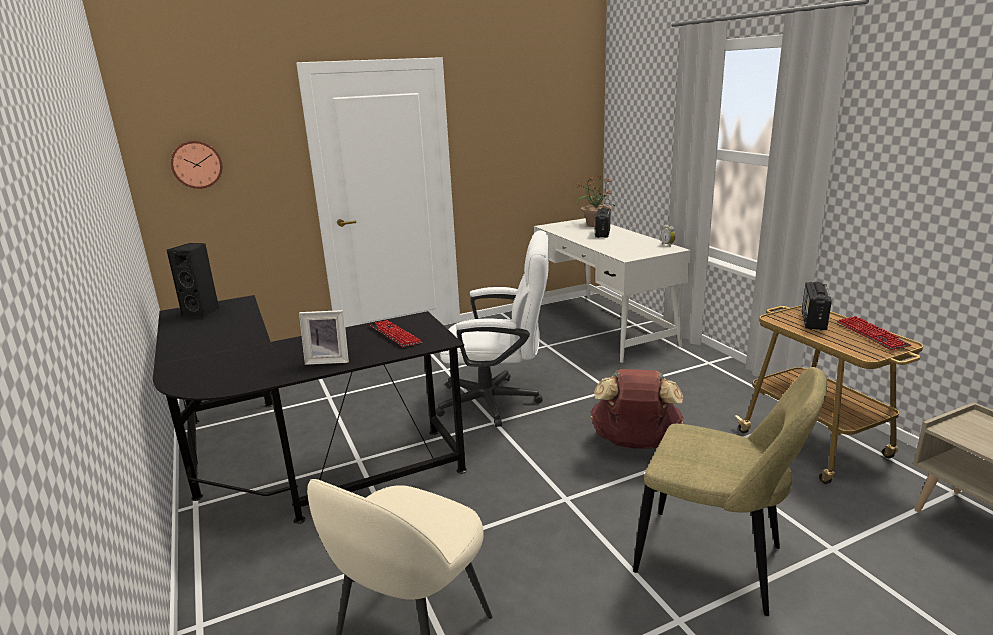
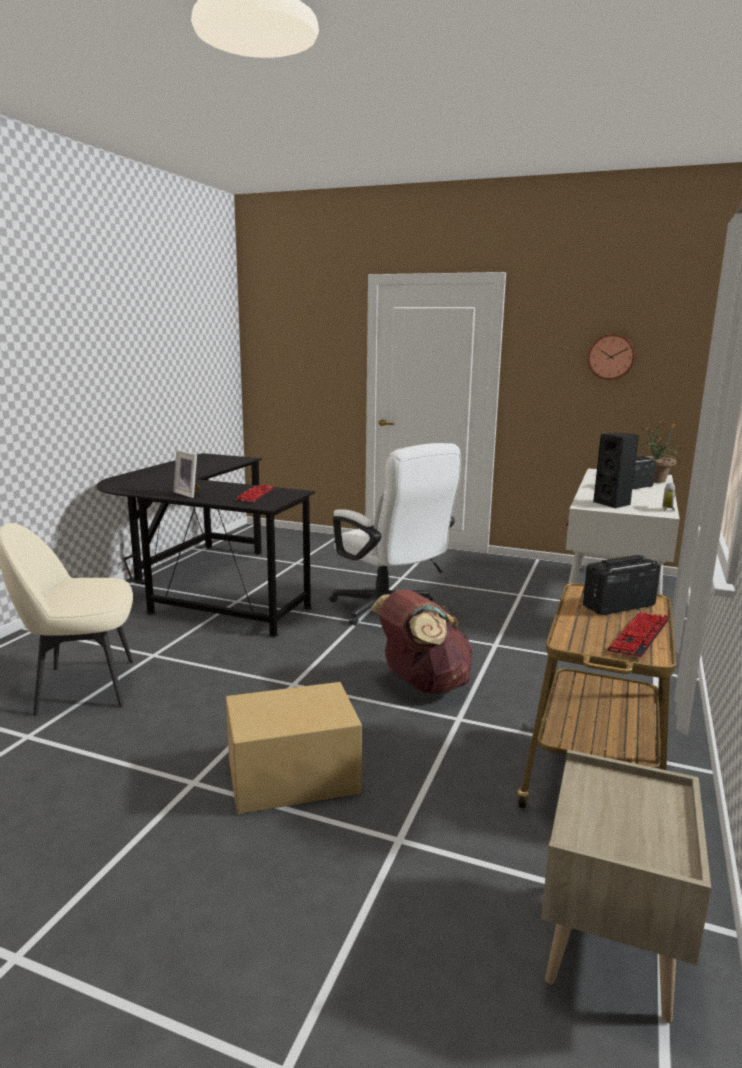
camera: 45 degrees right, 5 degrees down
(196, 164) = (283, 354): wall clock -> wall clock (611, 356)
(203, 312) = (214, 458): black speaker -> black speaker (613, 504)
(716, 562) = (292, 778): beige chair -> cardboard box

